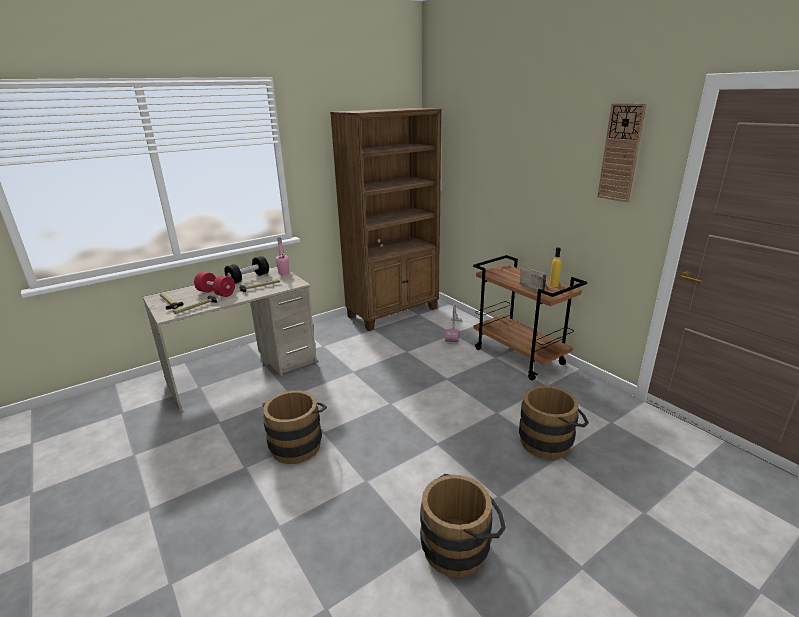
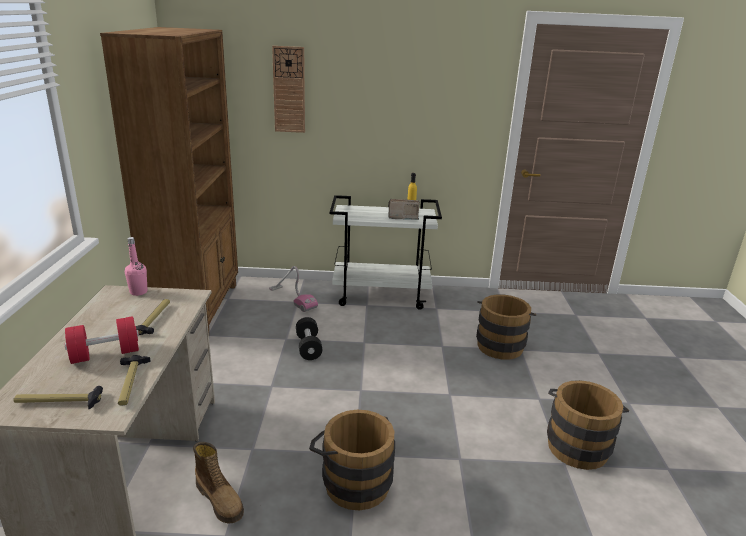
camera: 55 degrees left, 0 degrees up
(243, 406) = (220, 499): none -> boot
(248, 278) = (102, 318): black dumbbell -> black dumbbell (308, 347)
(519, 356) = (382, 295): brown cart -> white cart
(621, 153) = (458, 76): wall clock -> wall clock (289, 90)

